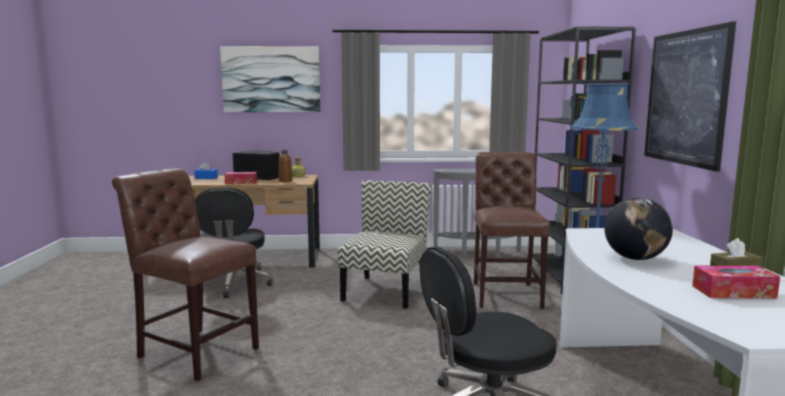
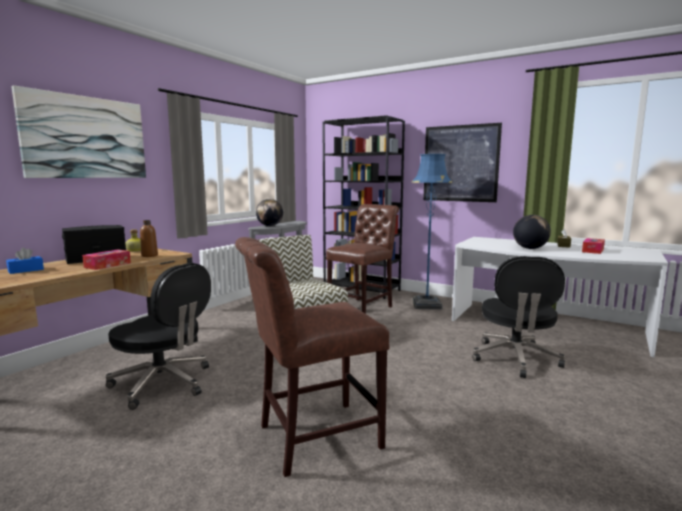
camera: 55 degrees left, 0 degrees up
(457, 169) = (270, 226): none -> globe
(506, 293) = (363, 308): brown chair -> brown chair turned 90 degrees clockwise

